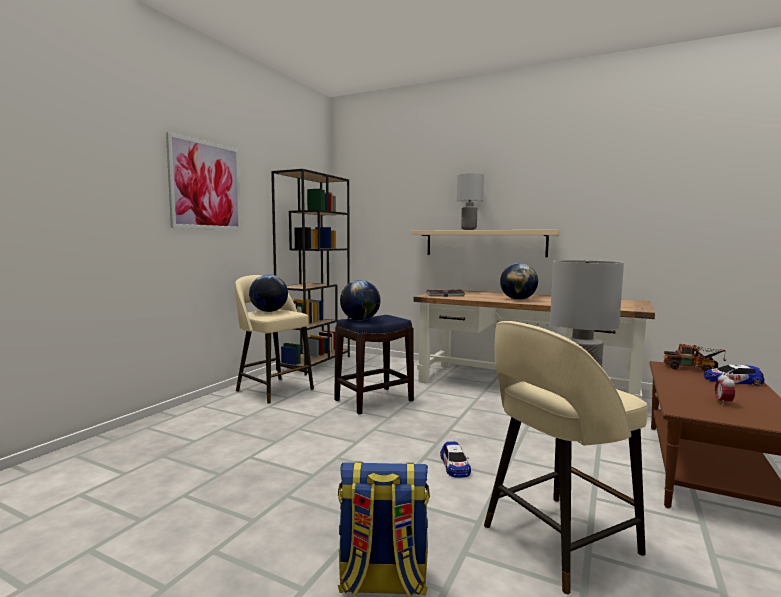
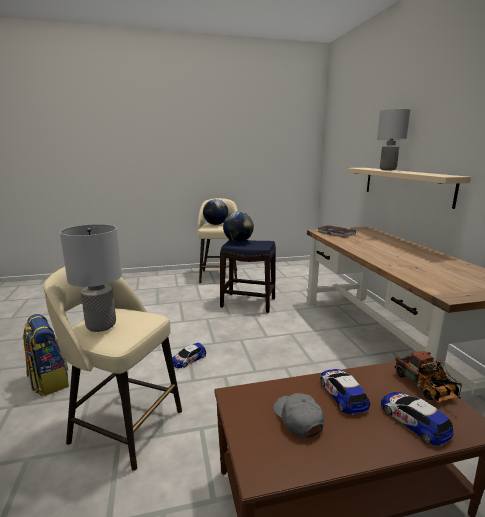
camera: 50 degrees right, 10 degrees up
(206, 185) = (189, 138): picture -> none
(314, 363) = (278, 266): bookcase -> none
(518, 299) = (377, 250): globe -> none
(692, 385) = (342, 394): none -> toy car
(723, 403) = (297, 419): alarm clock -> grey cap

